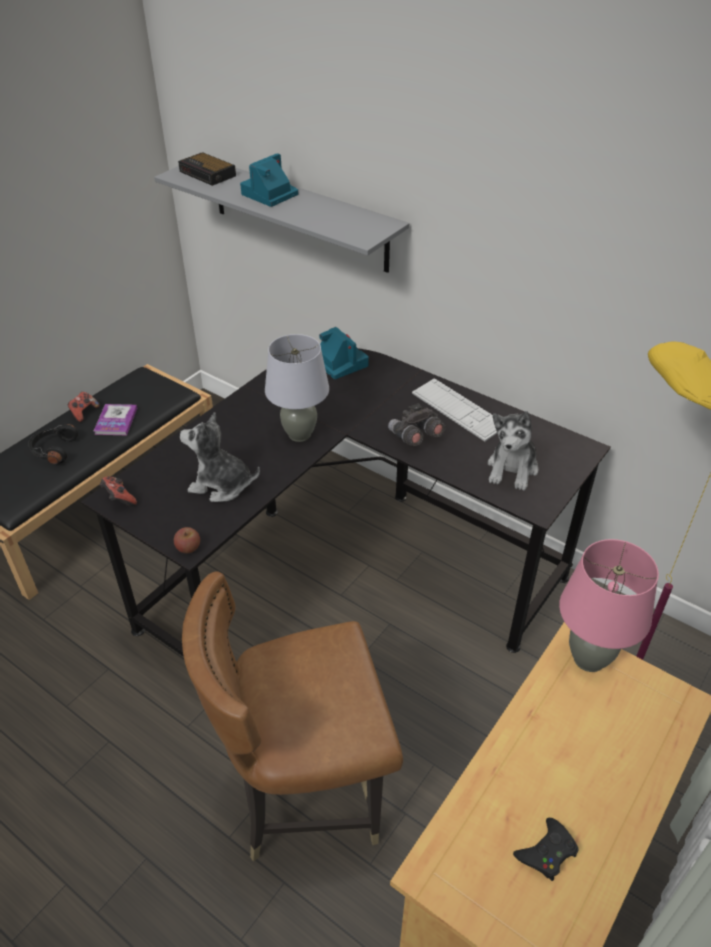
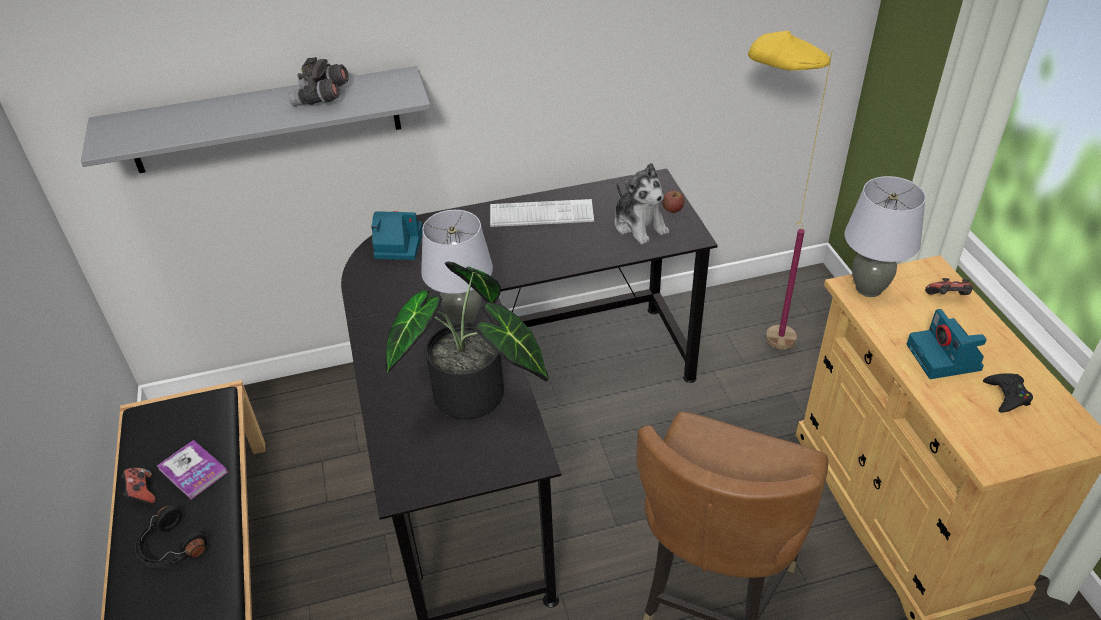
camera: 50 degrees left, 0 degrees up
(119, 499) = (411, 484): game controller -> game controller (947, 298)
(188, 548) = (532, 461): apple -> apple (672, 209)
(208, 174) = (140, 127): alarm clock -> none
(221, 485) = (472, 400): plush toy -> potted plant
(269, 195) = (247, 110): camera -> camera (945, 358)
(415, 437) = (546, 254): grey binoculars -> grey binoculars (321, 99)
(588, 659) = (868, 289): pink table lamp -> grey table lamp

